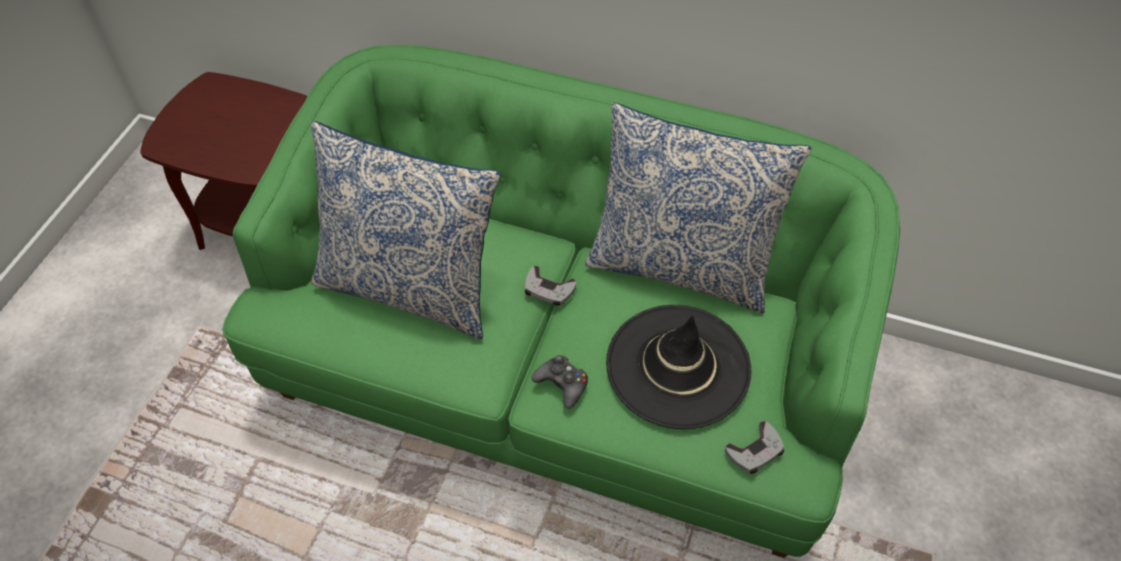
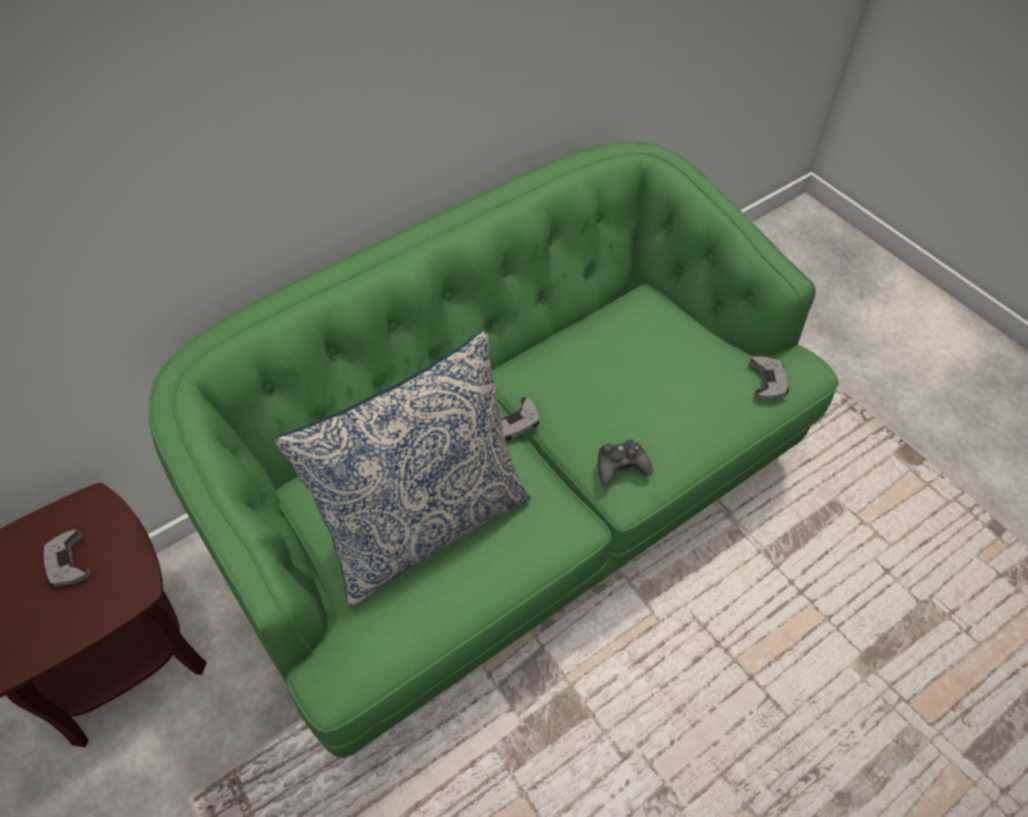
camera: 55 degrees left, 0 degrees up
(250, 125) = (67, 562): none -> grey game controller
(678, 366) = (662, 380): black hat -> none
(681, 265) = (564, 324): pillow -> none

